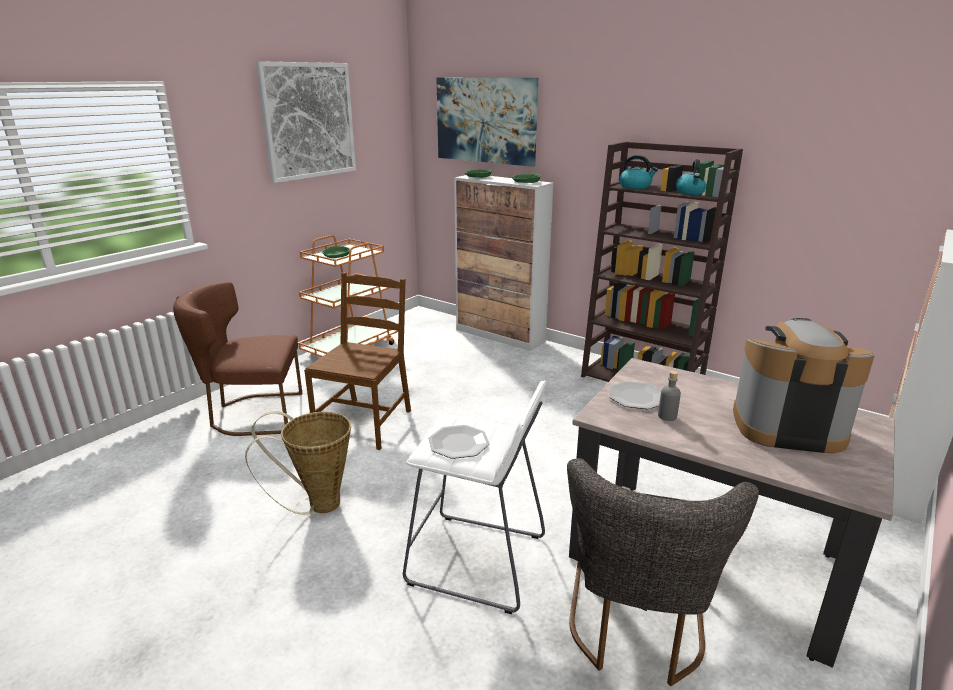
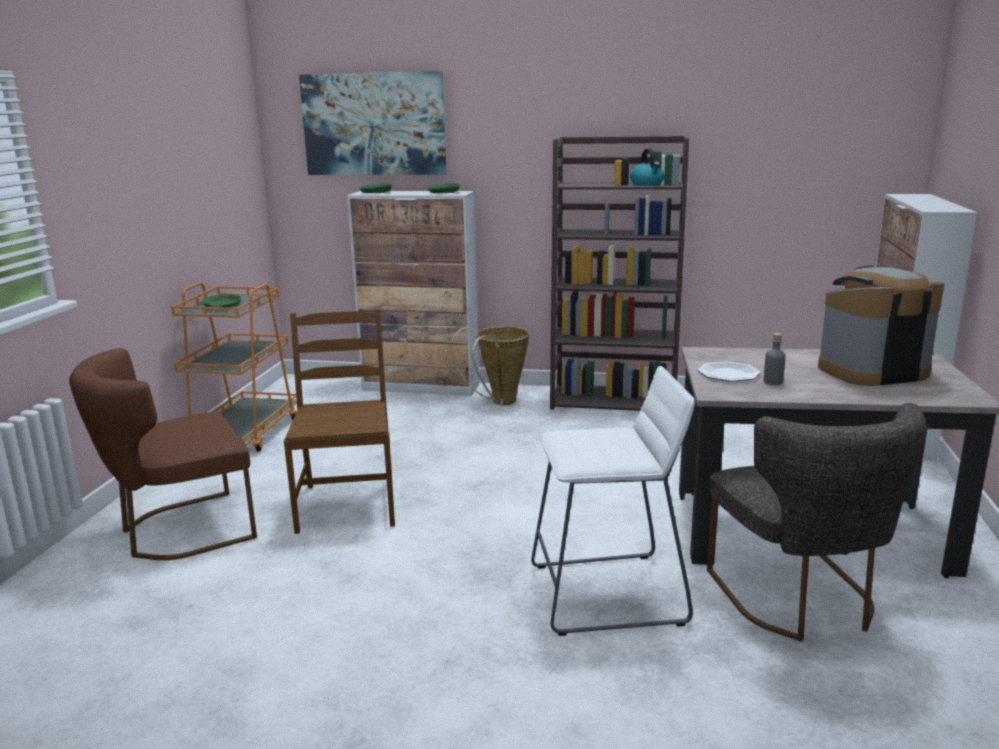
camera: 25 degrees left, 5 degrees down
(308, 121) = (164, 129): picture -> none
(317, 505) = (375, 597): basket -> basket (498, 403)
(458, 443) = (596, 450): plate -> none
(635, 186) = (584, 184): kettle -> none

